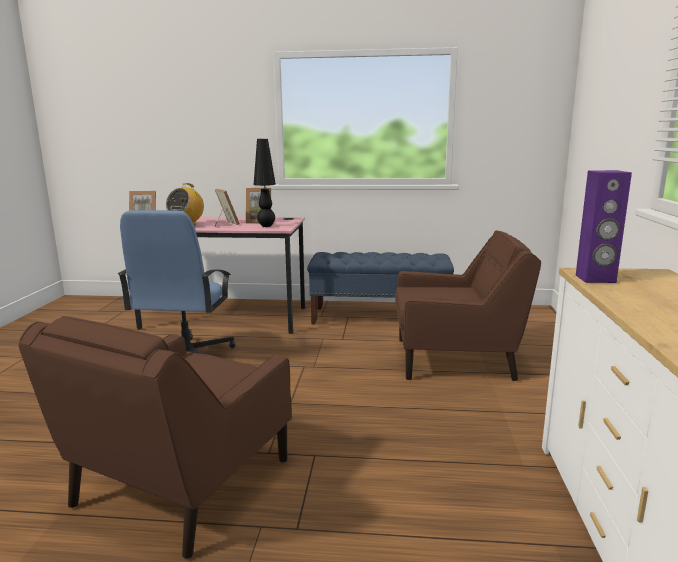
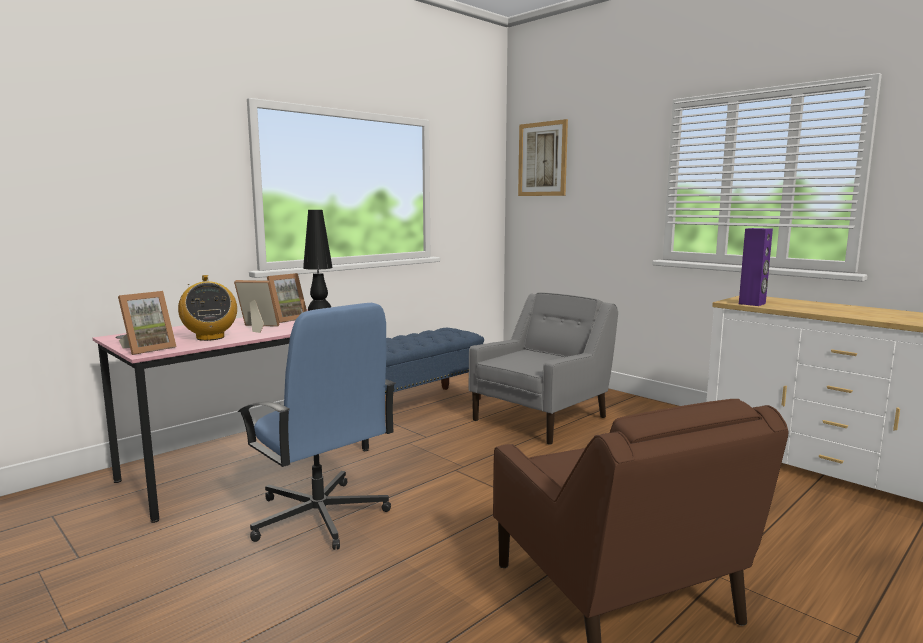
camera: 50 degrees left, 5 degrees down
(456, 359) = (541, 418): brown armchair -> grey armchair
(593, 77) = (542, 159): none -> picture

